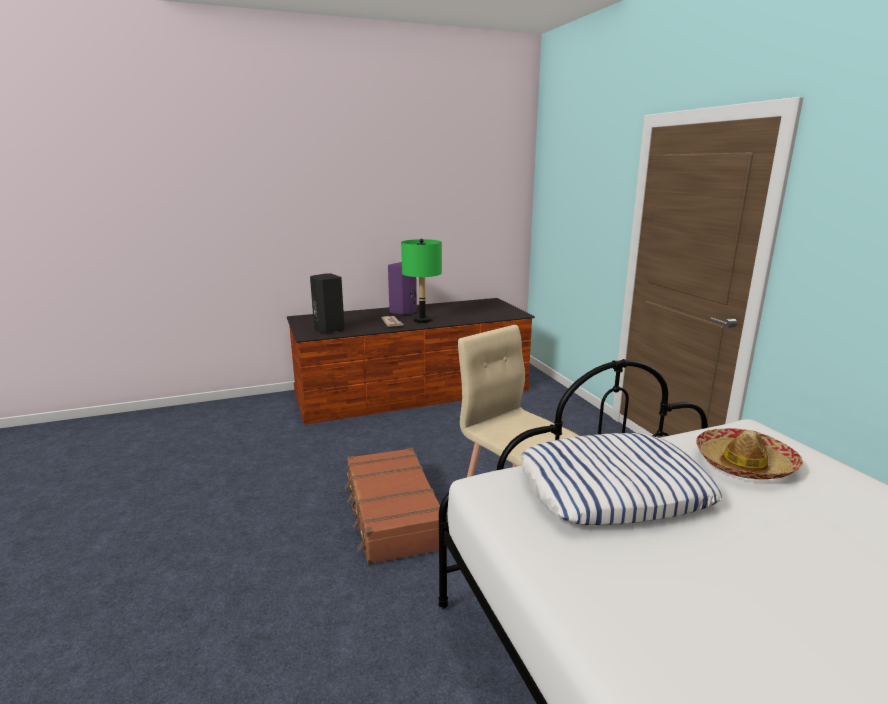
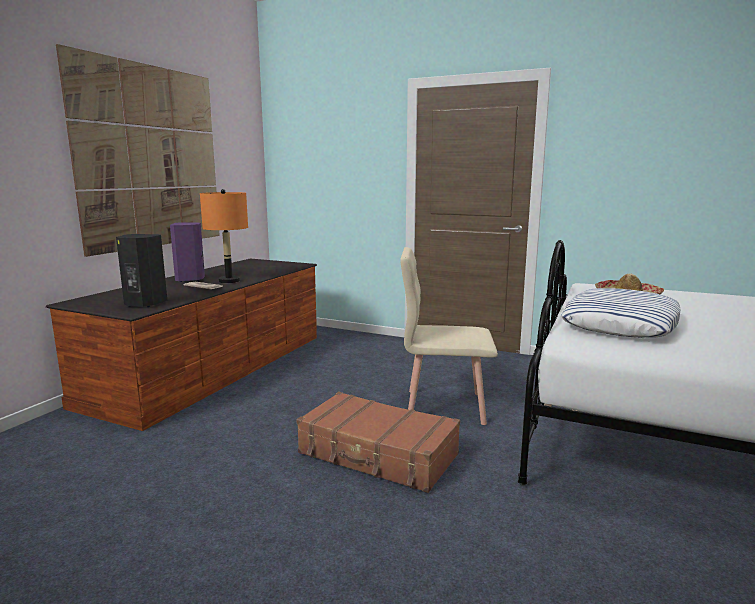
camera: 45 degrees left, 5 degrees down
(390, 205) = (151, 157): none -> picture
(422, 320) = (229, 281): green table lamp -> orange table lamp

